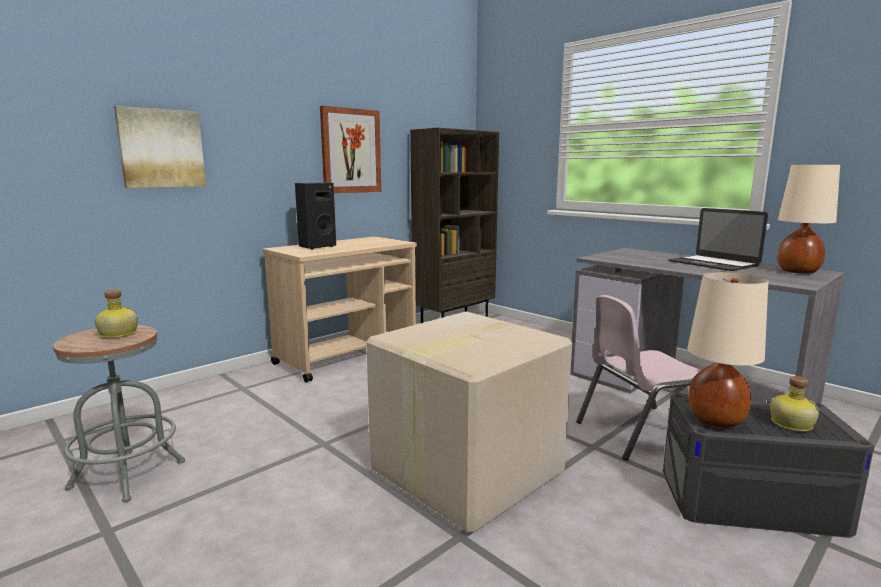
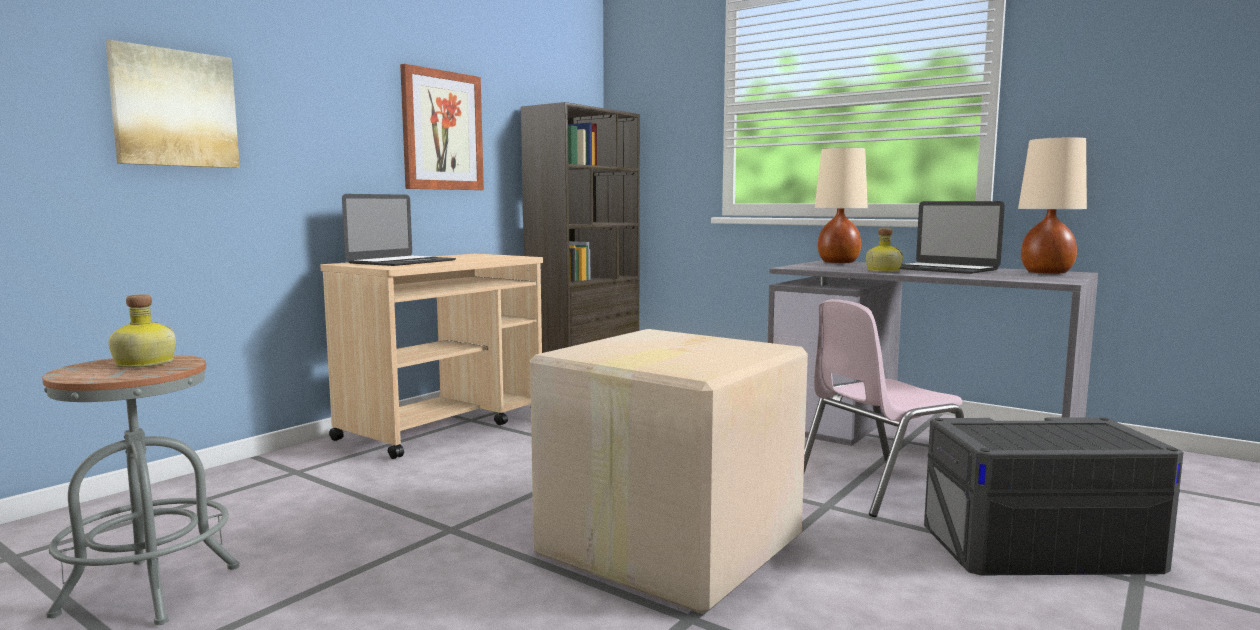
camera: 10 degrees left, 5 degrees down
(316, 247) = (402, 262): black speaker -> laptop
(715, 420) = (996, 439): beige table lamp -> beige table lamp (838, 262)
(790, 423) = (1081, 438): bottle -> bottle (882, 271)

